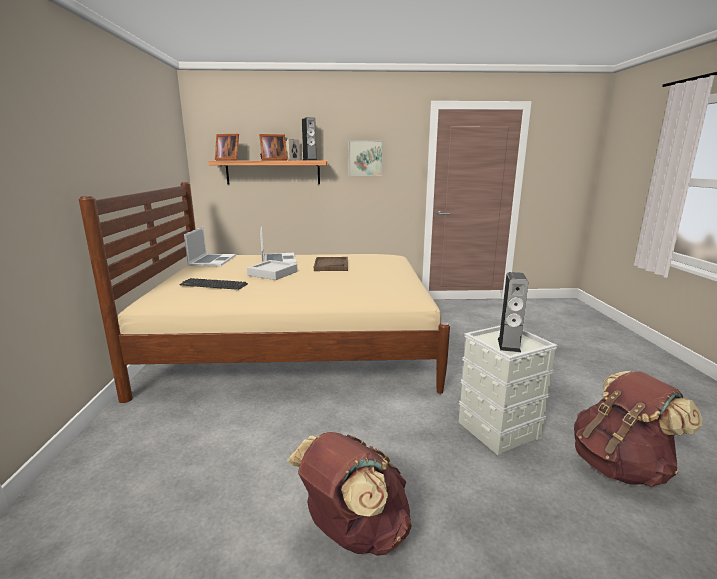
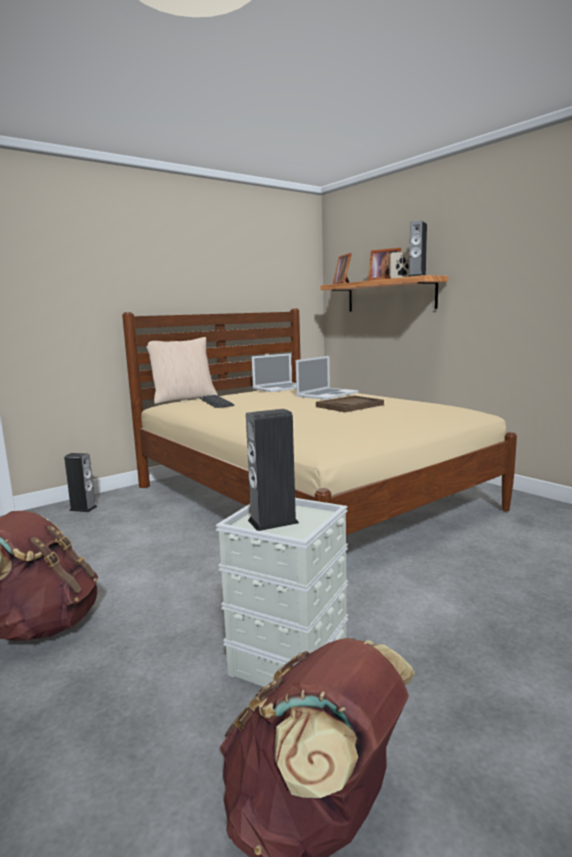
camera: 55 degrees right, 5 degrees down
(110, 451) = (83, 508): none -> speaker
(149, 290) = (183, 399): none -> beige pillow
(273, 273) = (278, 402): grey tray -> none
(365, 158) = (496, 268): picture -> none

